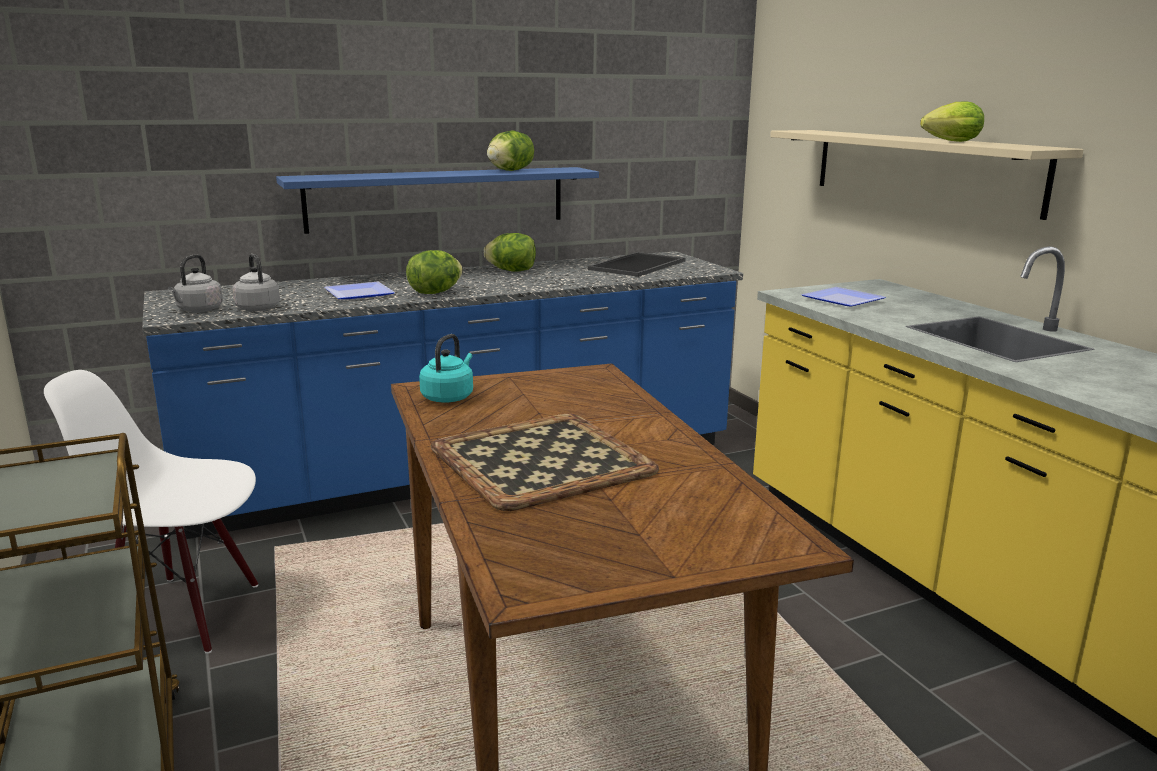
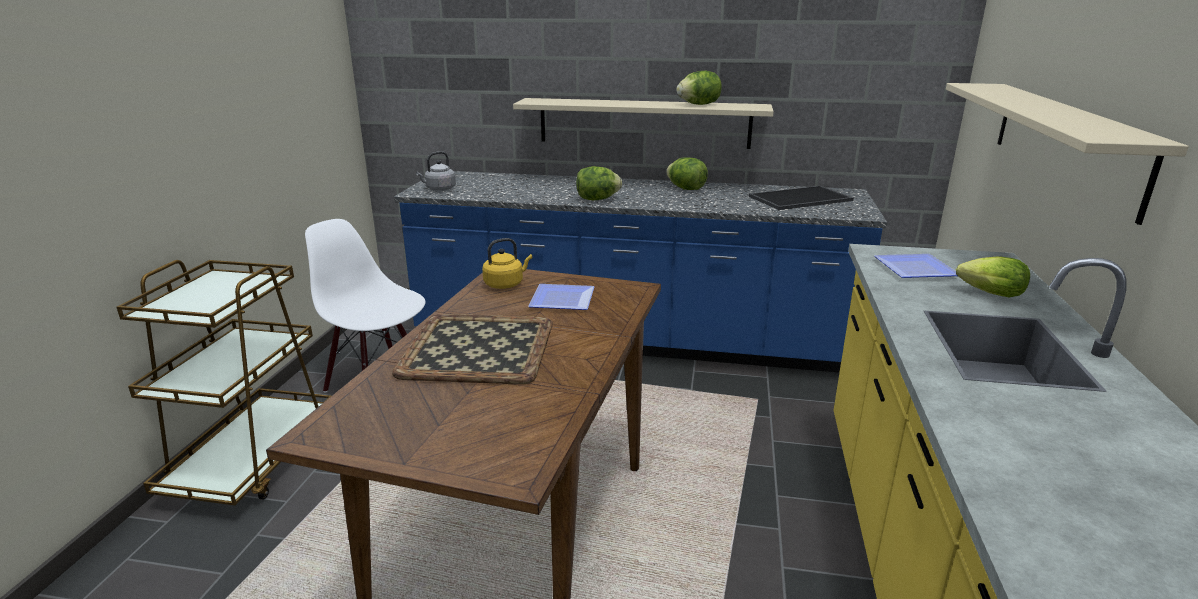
camera: 35 degrees right, 5 degrees up
(257, 307) = (472, 193): grey kettle -> none
(361, 293) = (549, 192): plate -> plate (564, 299)
(438, 198) = (644, 123): blue shelf -> beige shelf
(449, 397) = (505, 284): turquoise kettle -> yellow kettle
(948, 141) = (1056, 117): lettuce -> lettuce (987, 293)

